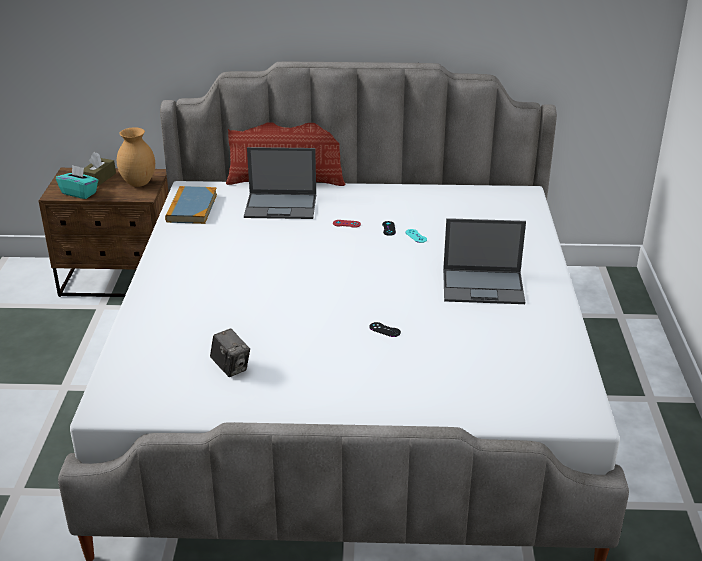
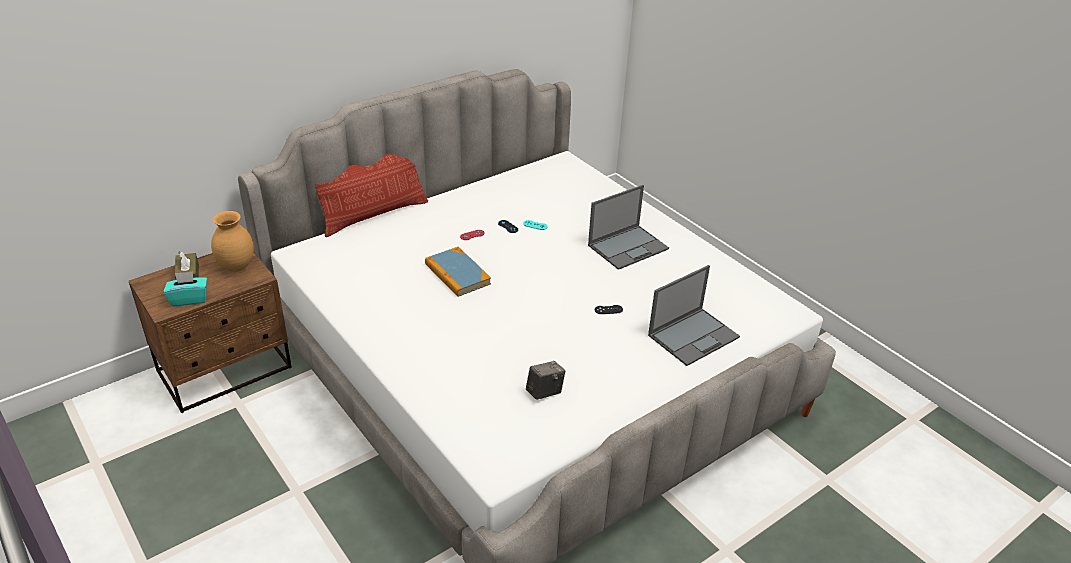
camera: 40 degrees left, 5 degrees up
(191, 208) = (325, 271): book -> book (457, 274)
(231, 367) = (544, 392): camera -> camera turned 45 degrees counterclockwise
(282, 206) = (401, 239): laptop -> laptop (694, 336)

